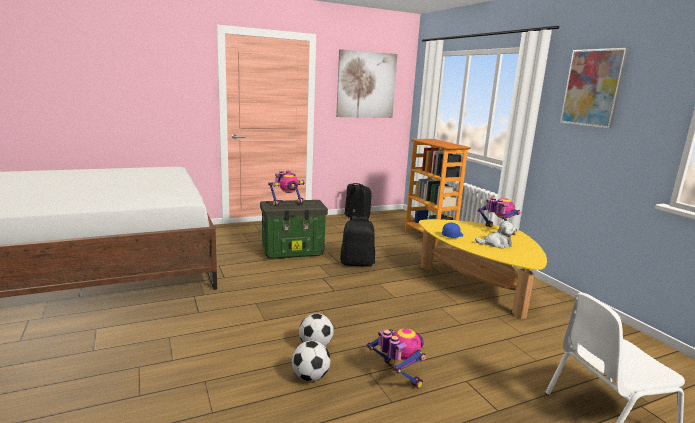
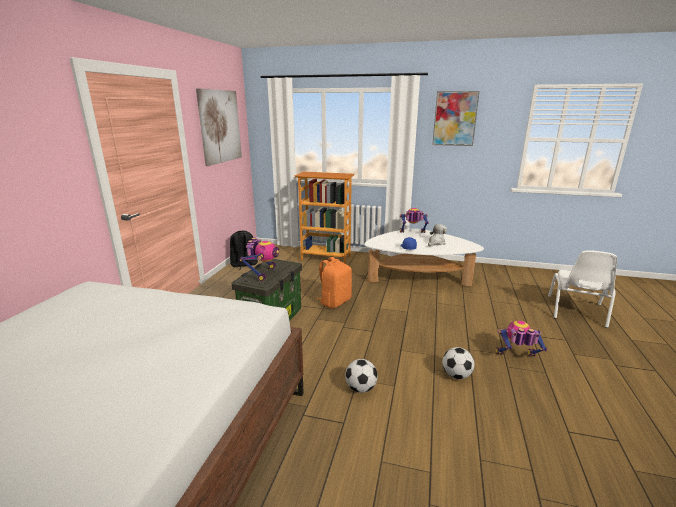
camera: 50 degrees left, 5 degrees up
(310, 377) = (500, 395): football -> football (361, 388)
(357, 263) = (335, 302): black backpack -> orange backpack
(477, 286) = (418, 278): yellow coffee table -> white coffee table

